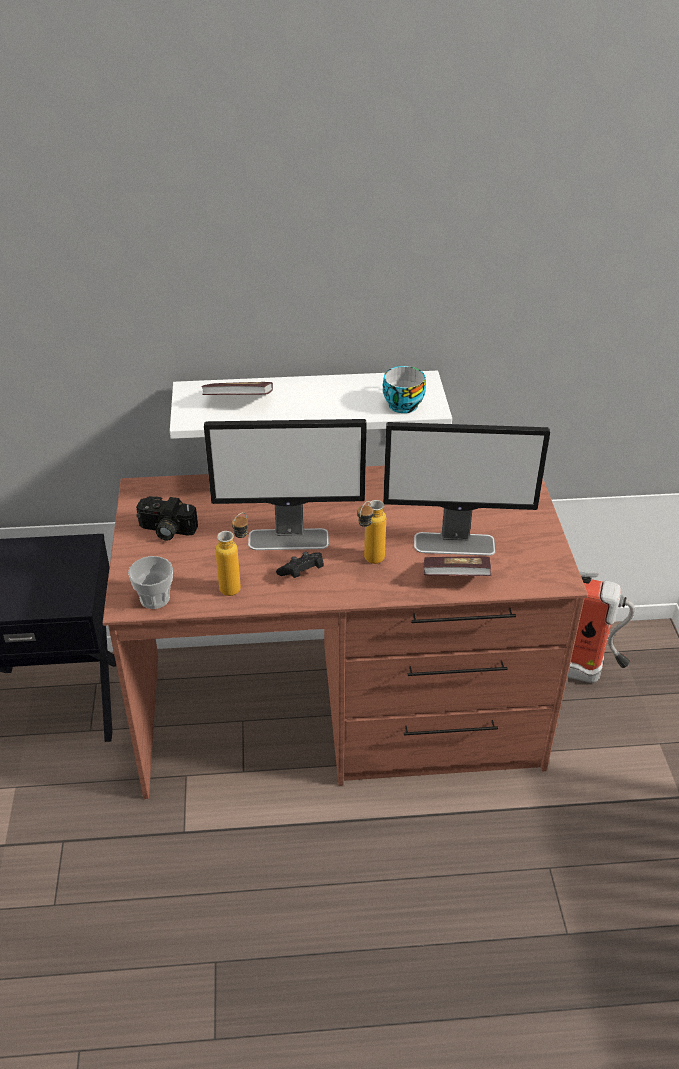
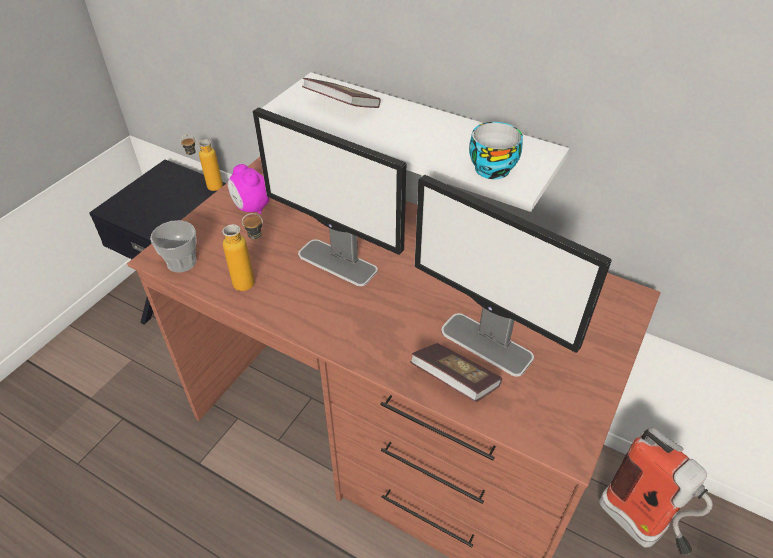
camera: 35 degrees right, 5 degrees up
(166, 530) = (251, 208): camera -> alarm clock
(302, 573) = (316, 300): black game controller -> none
(369, 562) = (385, 320): bottle -> bottle (208, 188)

